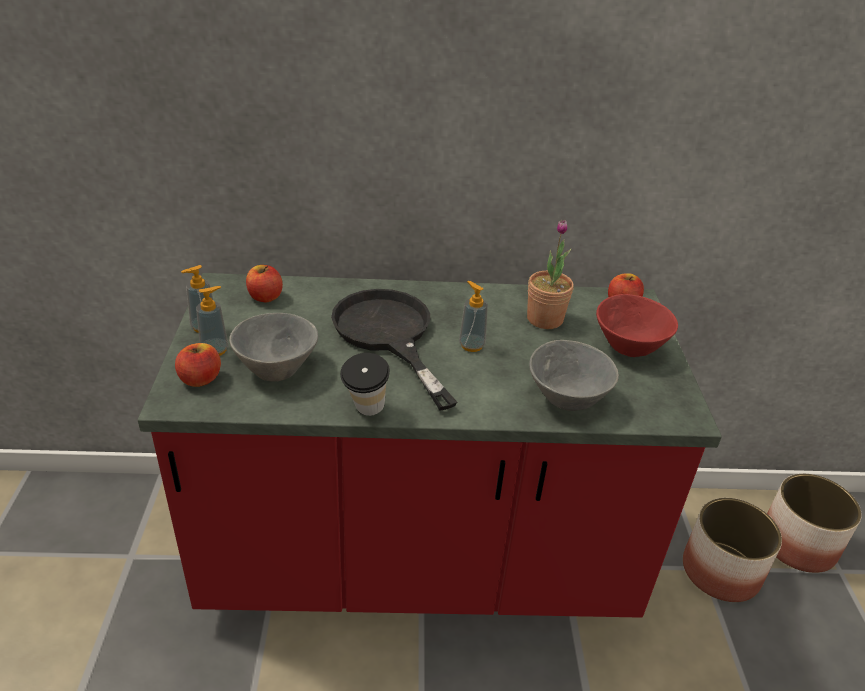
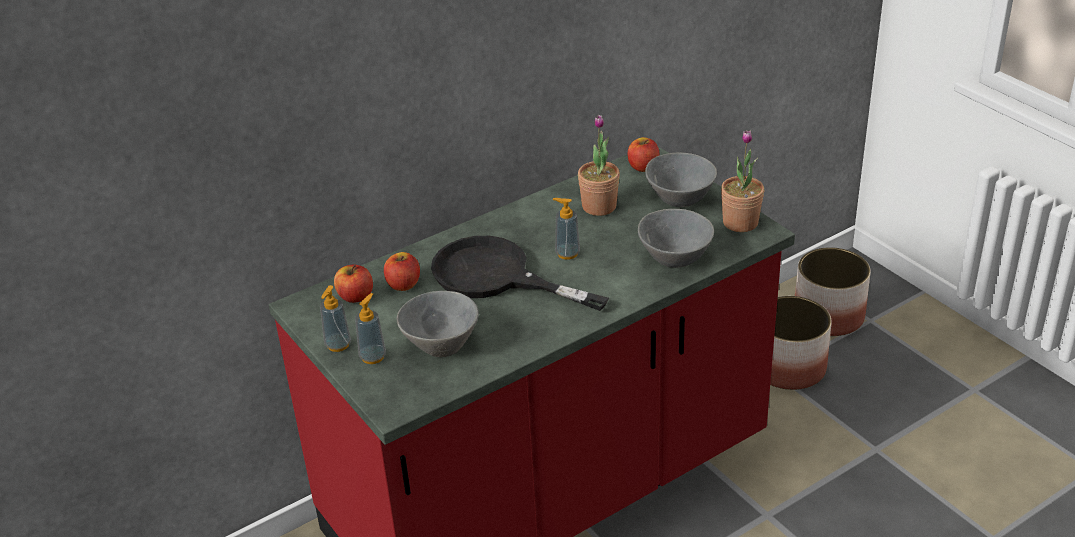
camera: 30 degrees left, 0 degrees up
(200, 379) = (392, 382): apple -> apple (403, 284)
(365, 412) = (547, 340): cup -> none
(627, 347) = (679, 200): red bowl -> grey bowl
(670, 397) = (740, 222): none -> potted plant

